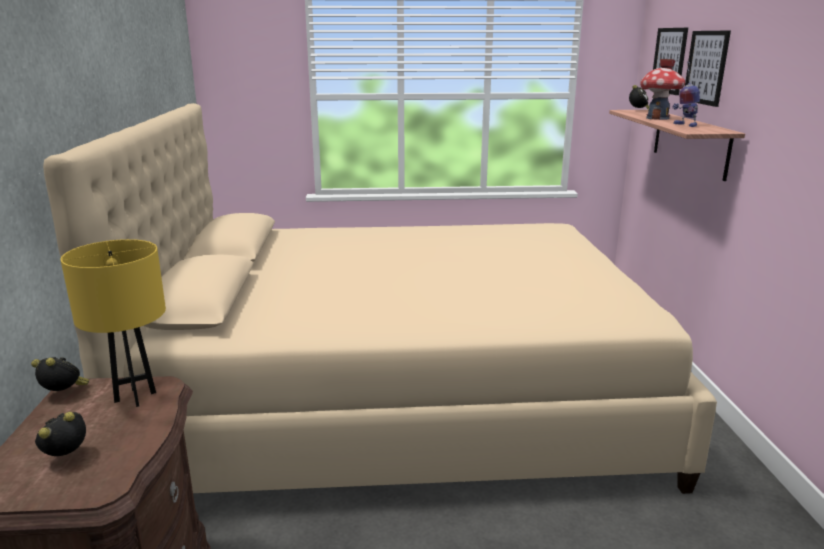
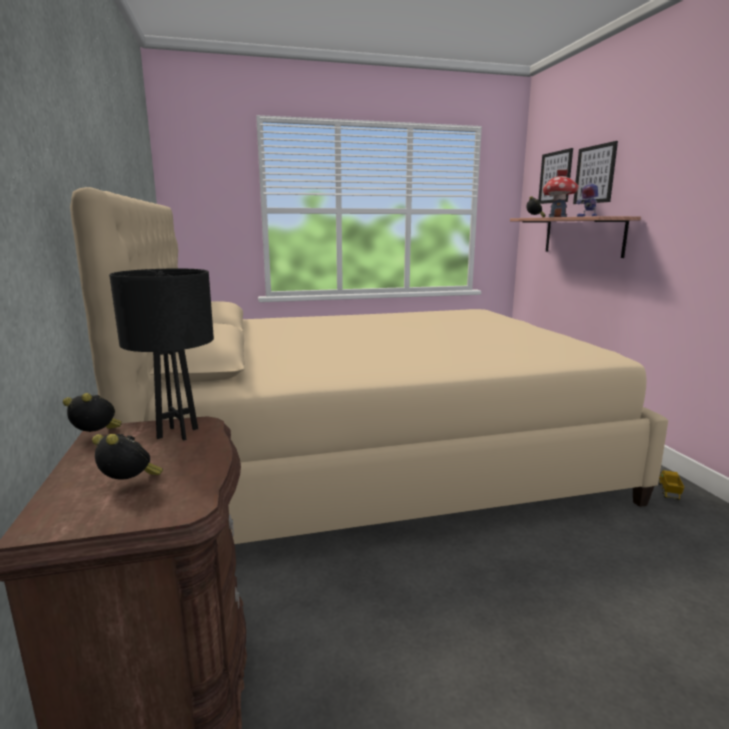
camera: 10 degrees left, 5 degrees down
(68, 457) = (130, 484): alarm clock -> alarm clock turned 90 degrees clockwise
(135, 397) = (178, 433): yellow table lamp -> black table lamp
(729, 479) = (668, 493): none -> toy truck

